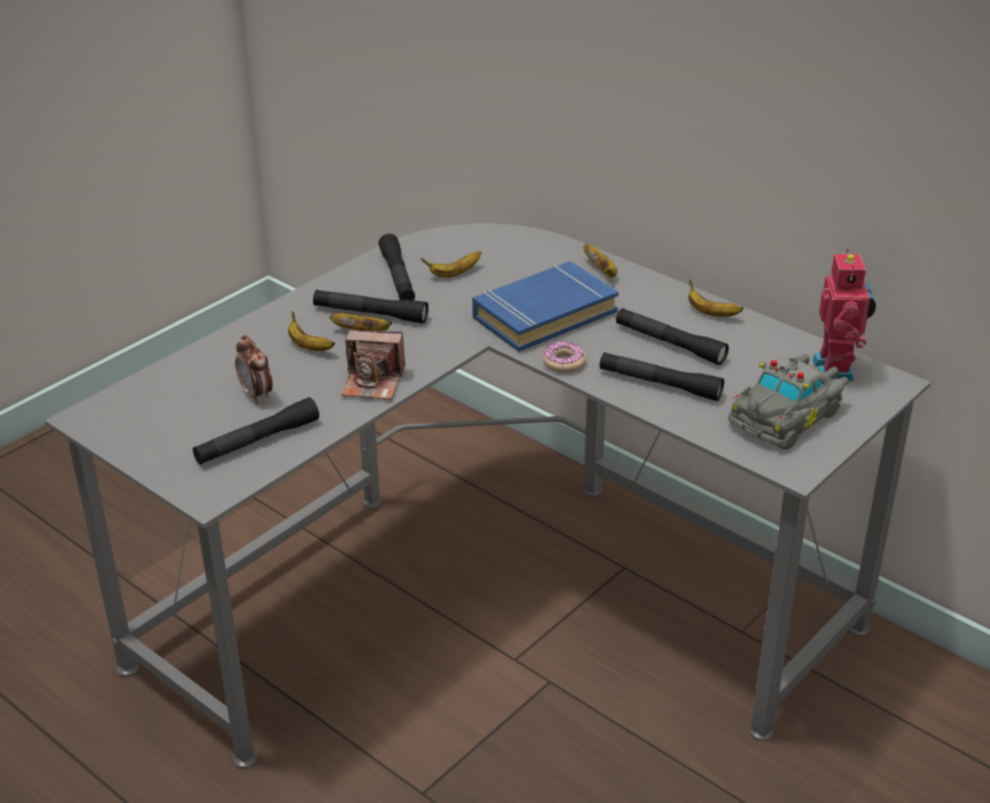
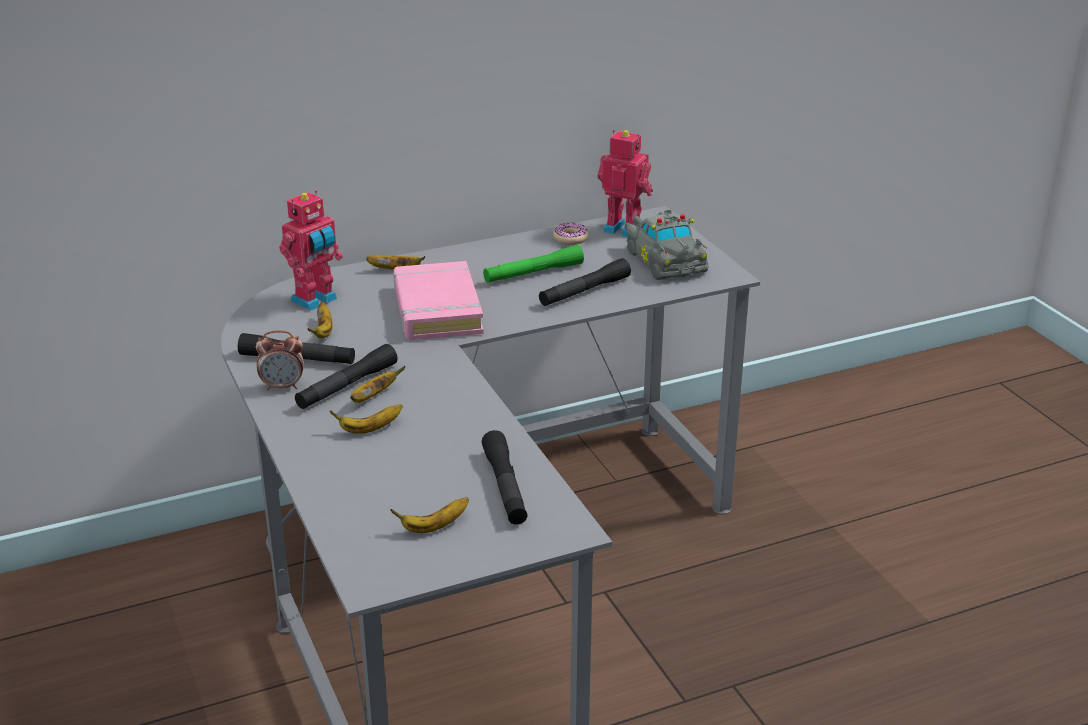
camera: 65 degrees left, 5 degrees down
(256, 394) = (426, 473): alarm clock -> alarm clock (283, 386)
(373, 383) = (464, 409): camera -> none
(506, 252) = (316, 300): none -> toy robot
(544, 314) = (436, 309): blue book -> pink book
(564, 363) = (518, 319): donut -> donut (570, 239)
(669, 344) = (533, 273): black flashlight -> green flashlight
(710, 313) = (506, 247): banana -> banana (434, 527)

